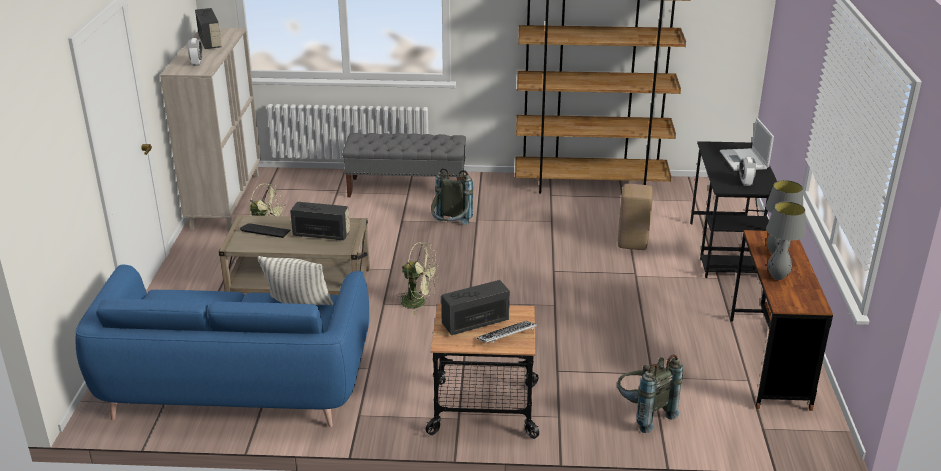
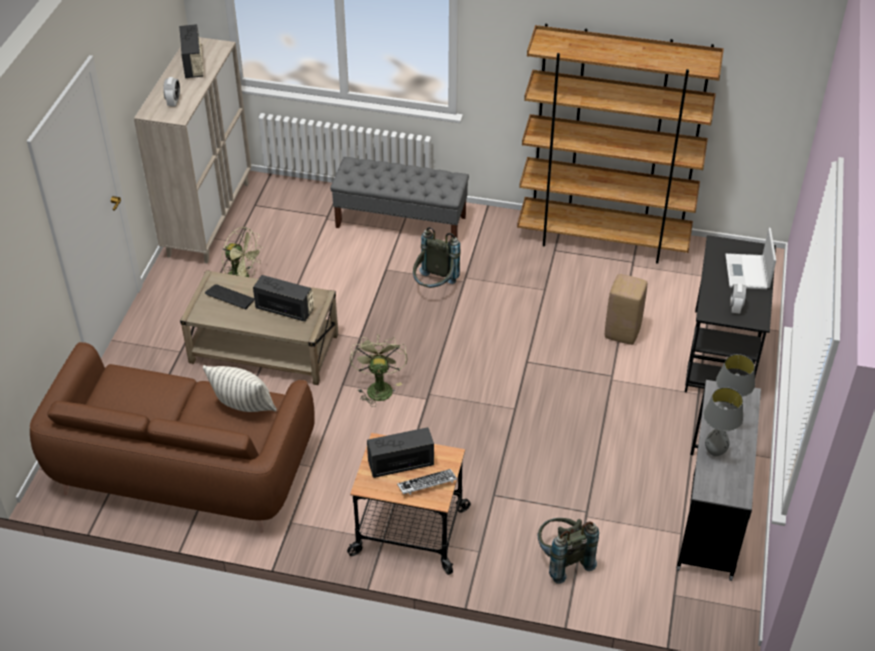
camera: 10 degrees right, 15 degrees up
(236, 385) = (183, 469): blue sofa -> brown sofa
(419, 302) = (378, 387): green fan -> green fan turned 120 degrees counterclockwise
(768, 362) = (710, 514): brown desk -> grey desk

